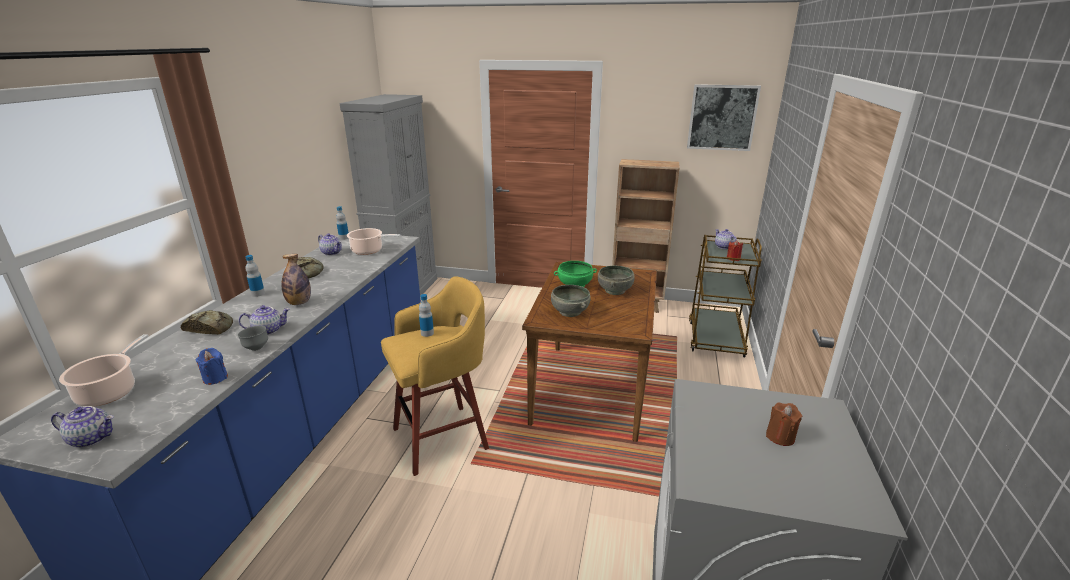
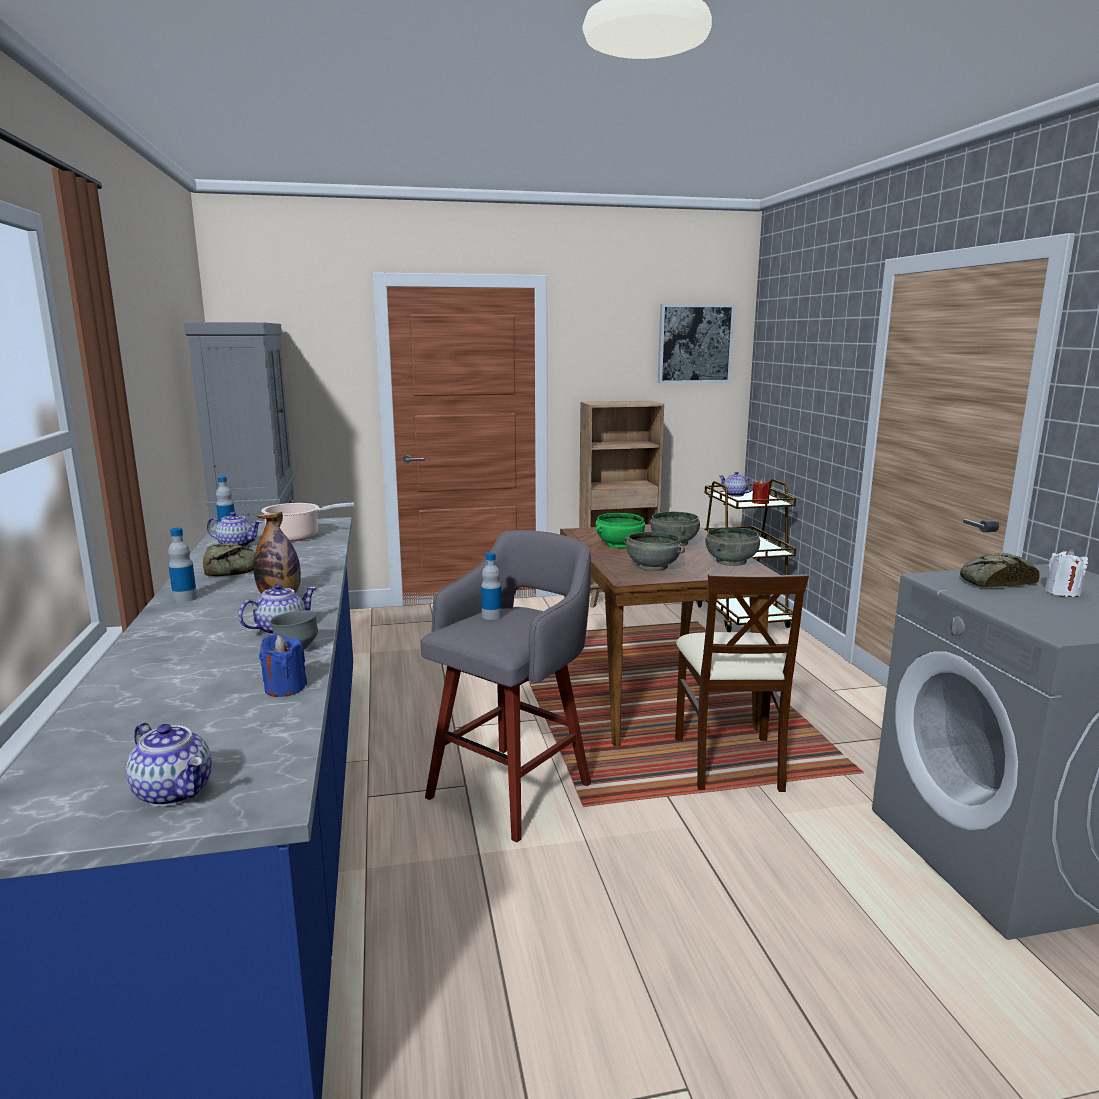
camera: 25 degrees left, 10 degrees down
(92, 438) = (175, 792): teapot -> teapot turned 60 degrees clockwise
(110, 391) = (102, 739): cooking pot -> none
(210, 328) = (164, 643): bread -> bread (994, 581)
(443, 437) = (513, 789): yellow stool -> grey stool
(590, 460) = (729, 762): none -> beige chair
(632, 318) = (731, 562): none -> grey bowl
(780, 437) = (1062, 592): brown candle -> white candle

